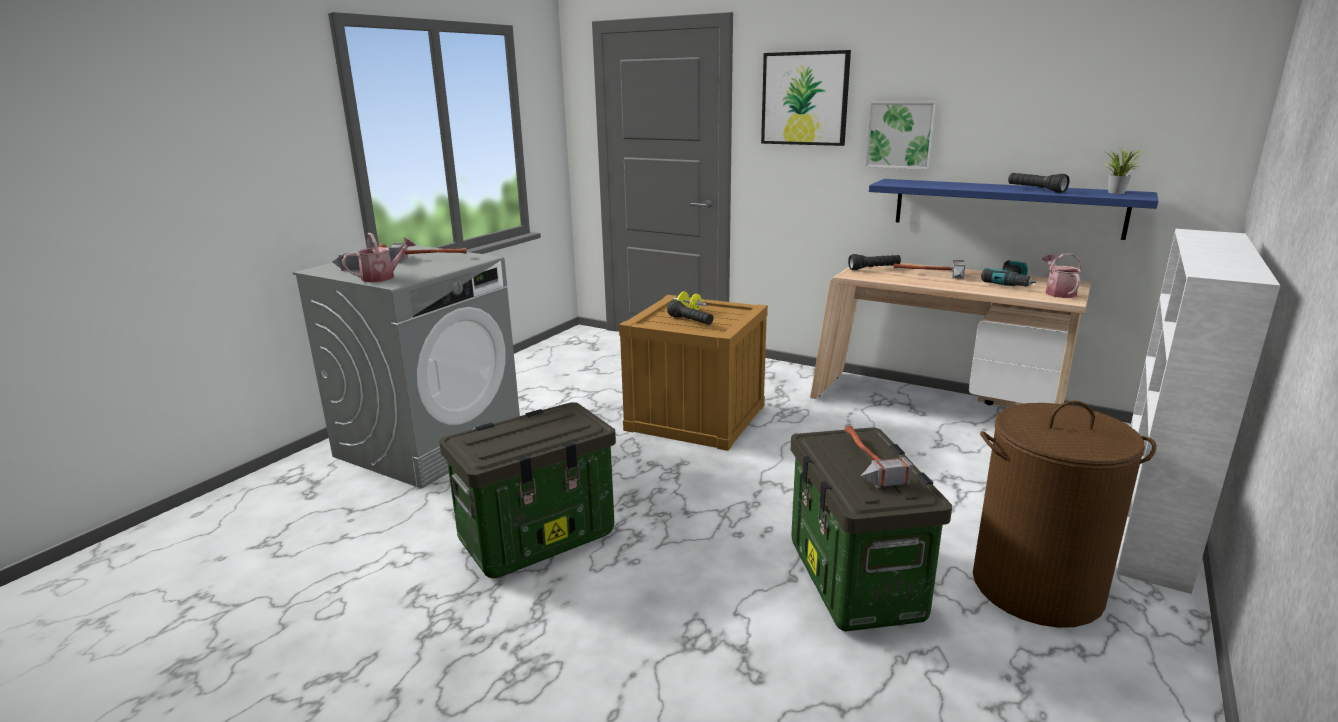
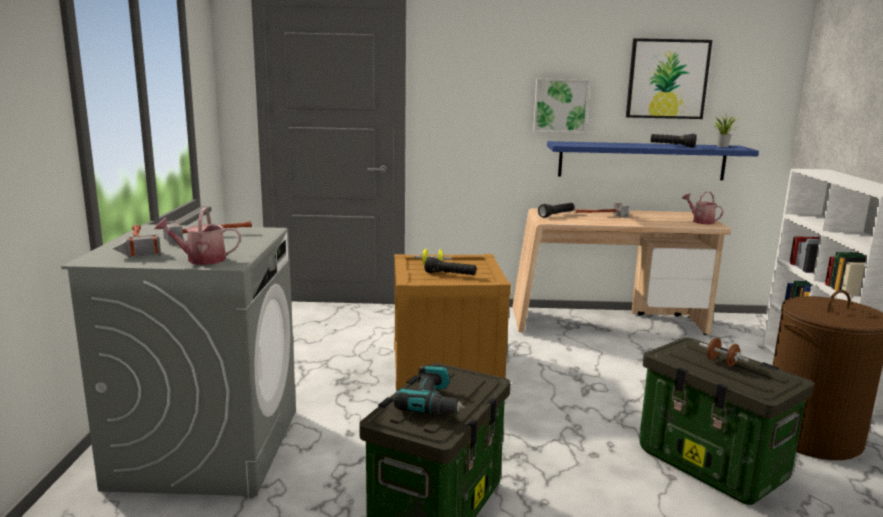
camera: 30 degrees left, 5 degrees down
(383, 277) = (201, 259): watering can -> watering can turned 120 degrees counterclockwise
(805, 98) = (477, 74): picture -> picture (667, 79)
(863, 461) = (721, 362): hammer -> brown dumbbell
(1011, 283) = (662, 217): power drill -> power drill (433, 402)

